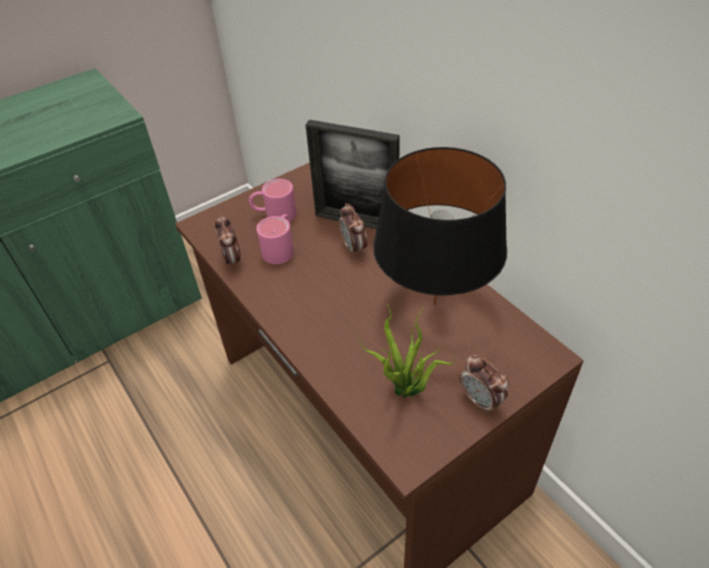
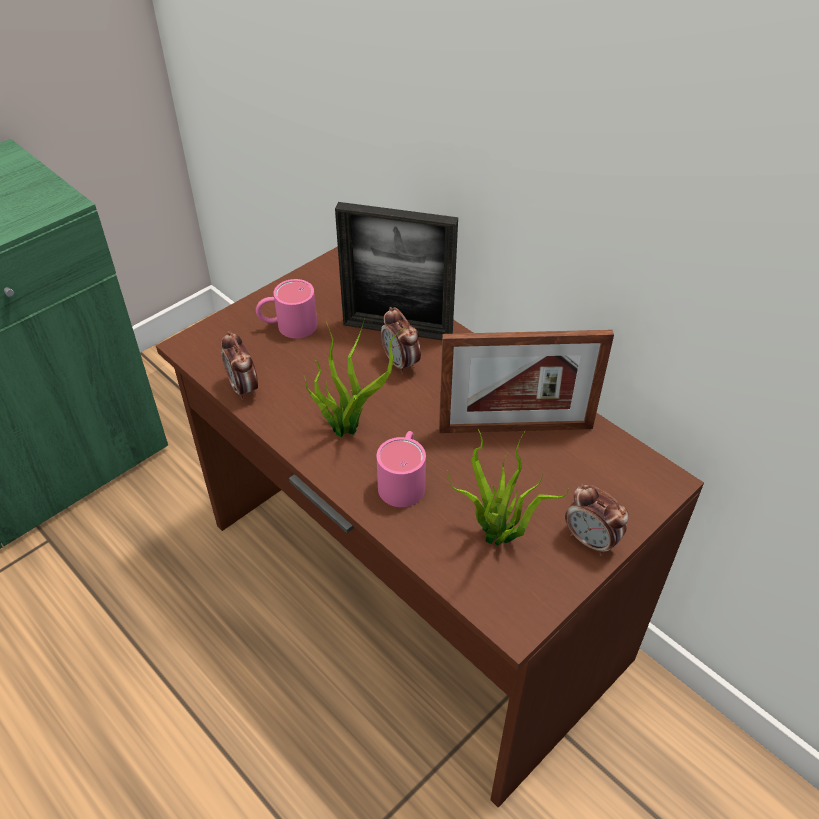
camera: 10 degrees left, 0 degrees up
(281, 248) = (306, 369): pink mug -> pink mug (404, 479)
(305, 294) = (349, 426): none -> potted plant
(435, 304) = (515, 428): black table lamp -> picture frame

